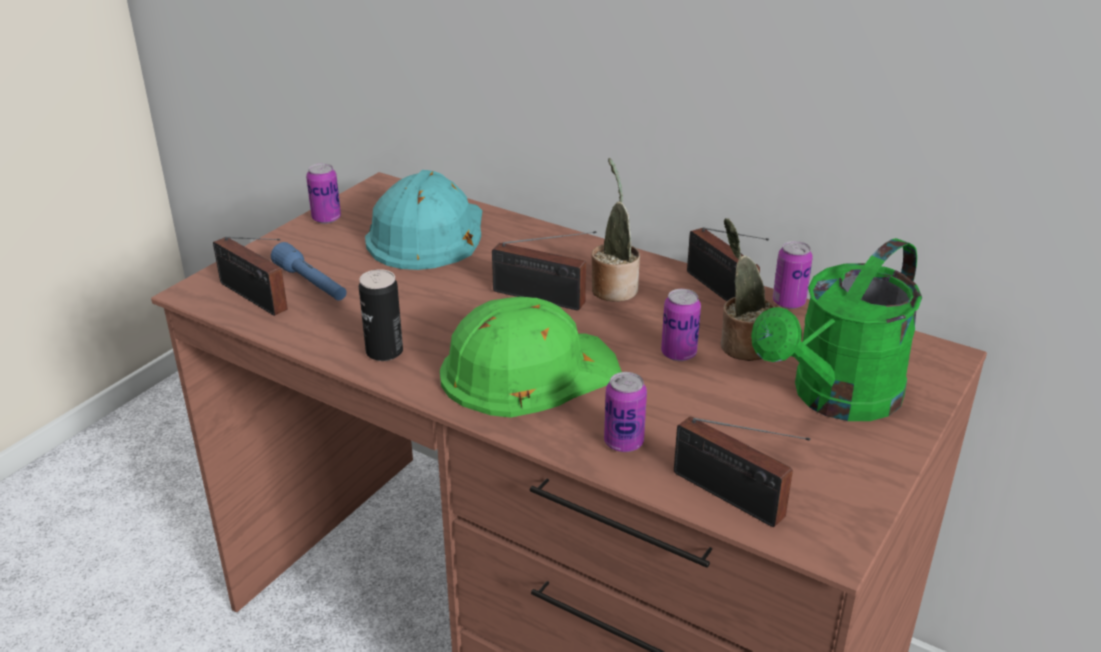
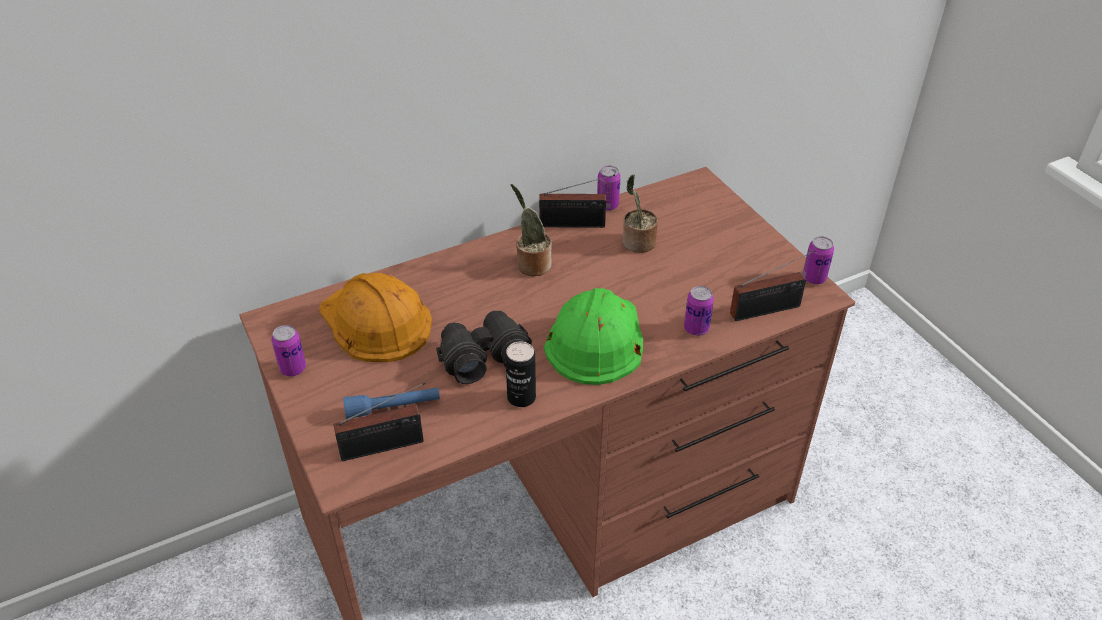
camera: 60 degrees left, 10 degrees up
(427, 234) = (375, 322): turquoise hard hat -> orange hard hat
(431, 308) = (483, 356): none -> black binoculars
(543, 299) = (518, 300): radio -> none
(678, 353) = (626, 270): can -> can (814, 278)
(836, 399) = (711, 235): green watering can -> none

